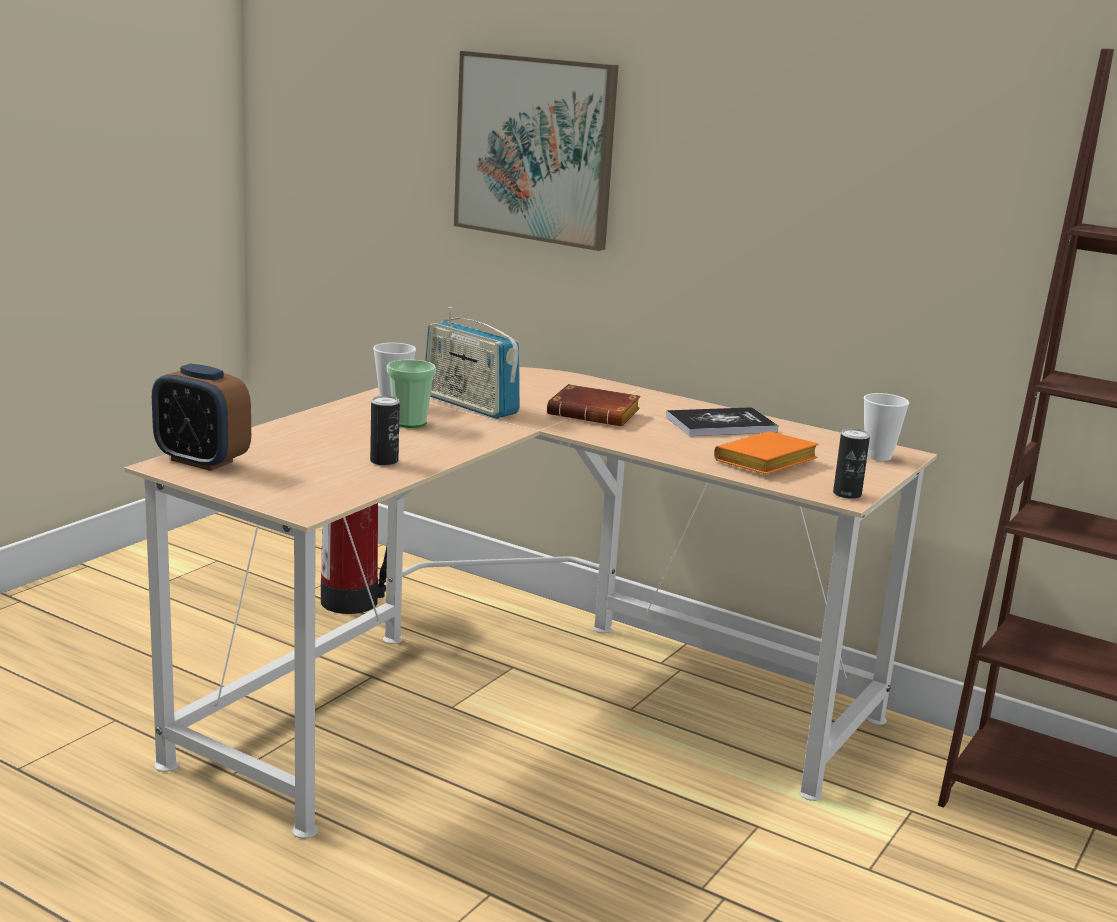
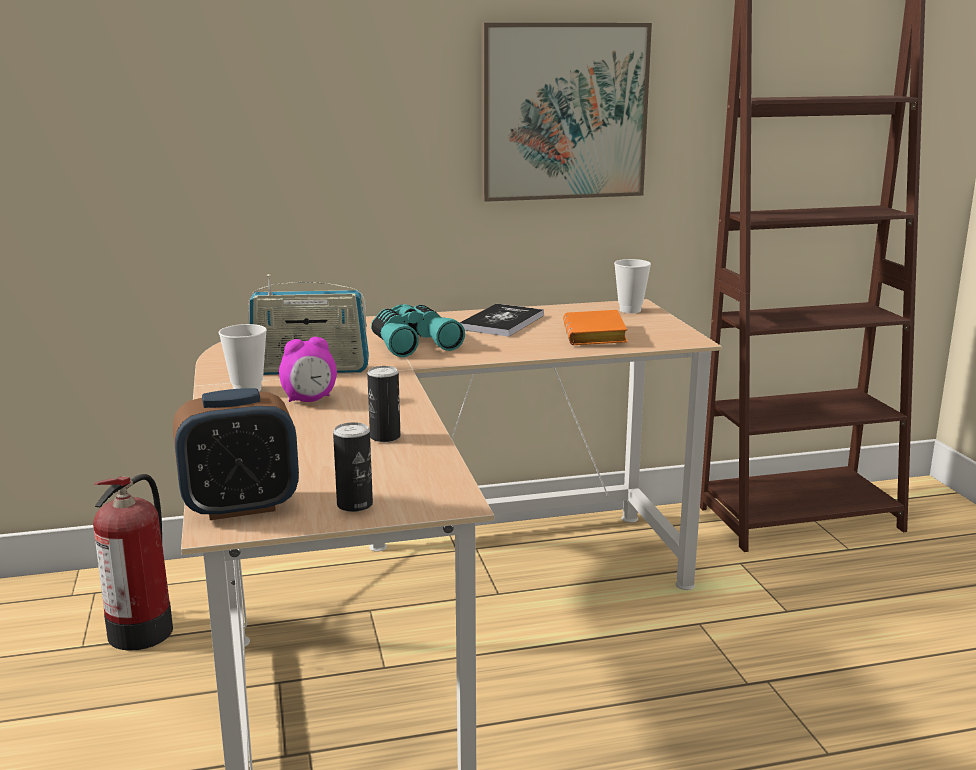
camera: 45 degrees left, 0 degrees up
(409, 423) = (309, 400): cup -> alarm clock
(535, 149) = (219, 106): picture -> picture (563, 112)
(596, 414) = (413, 343): brown book -> turquoise binoculars
(847, 494) = (685, 338): can -> can (354, 504)

